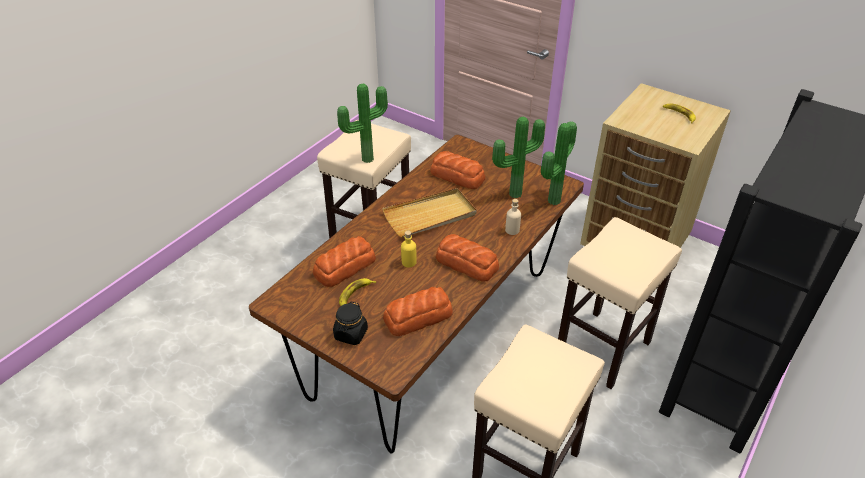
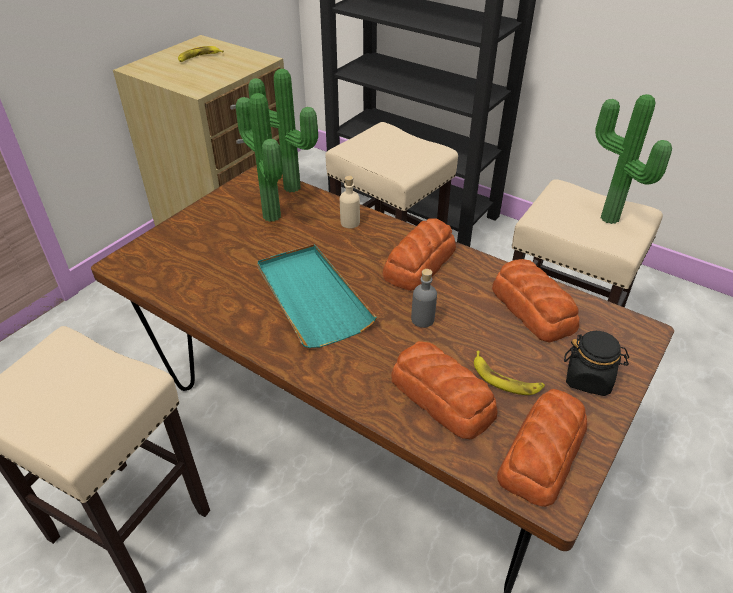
camera: 90 degrees left, 0 degrees up
(366, 158) = (122, 383): potted plant -> potted plant (607, 219)
(409, 262) = (422, 319): yellow bottle -> grey bottle
(430, 215) = (311, 297): beige tray -> turquoise tray
(458, 176) = (215, 267): bread -> bread (543, 453)

